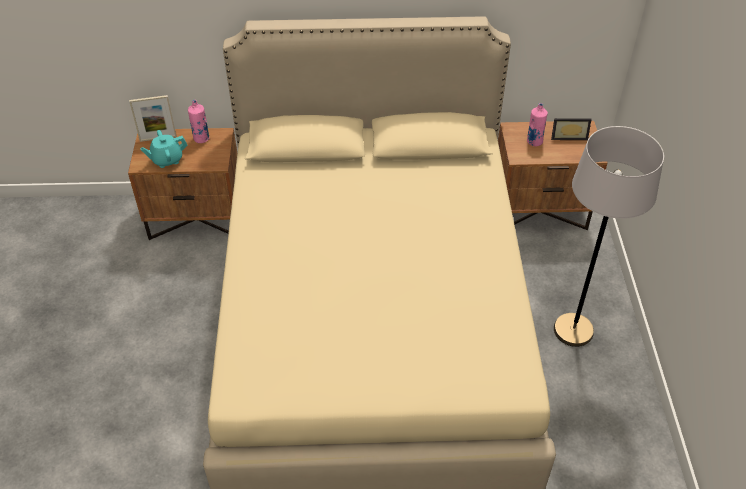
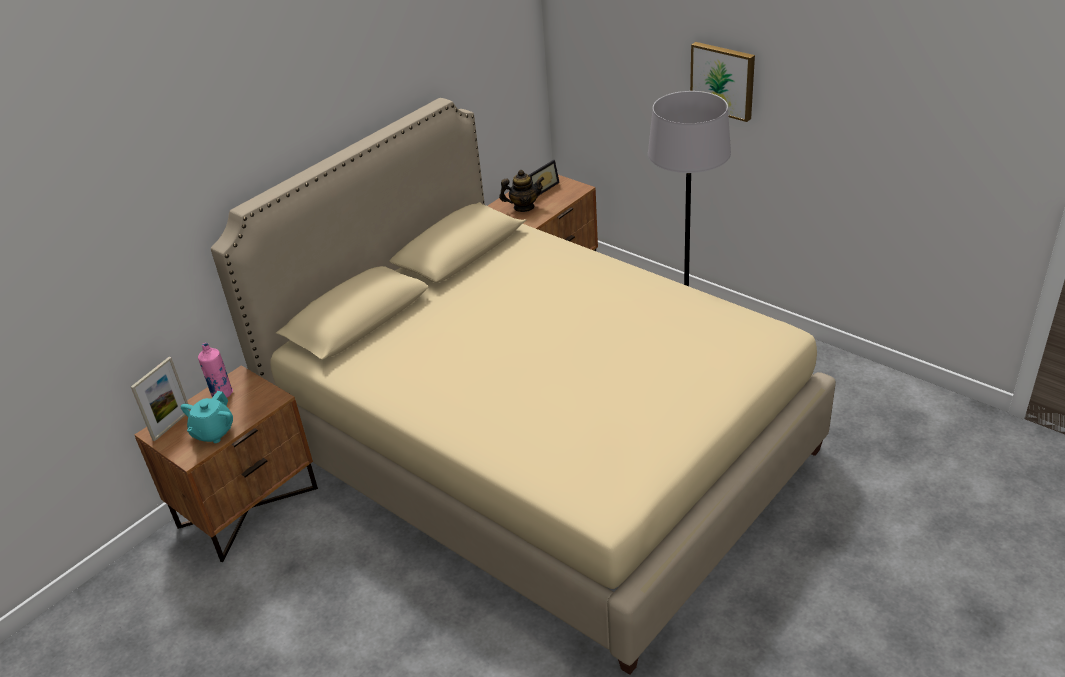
camera: 45 degrees left, 10 degrees down
(534, 141) = (523, 207): pink bottle -> teapot
(702, 145) = (723, 80): none -> picture

